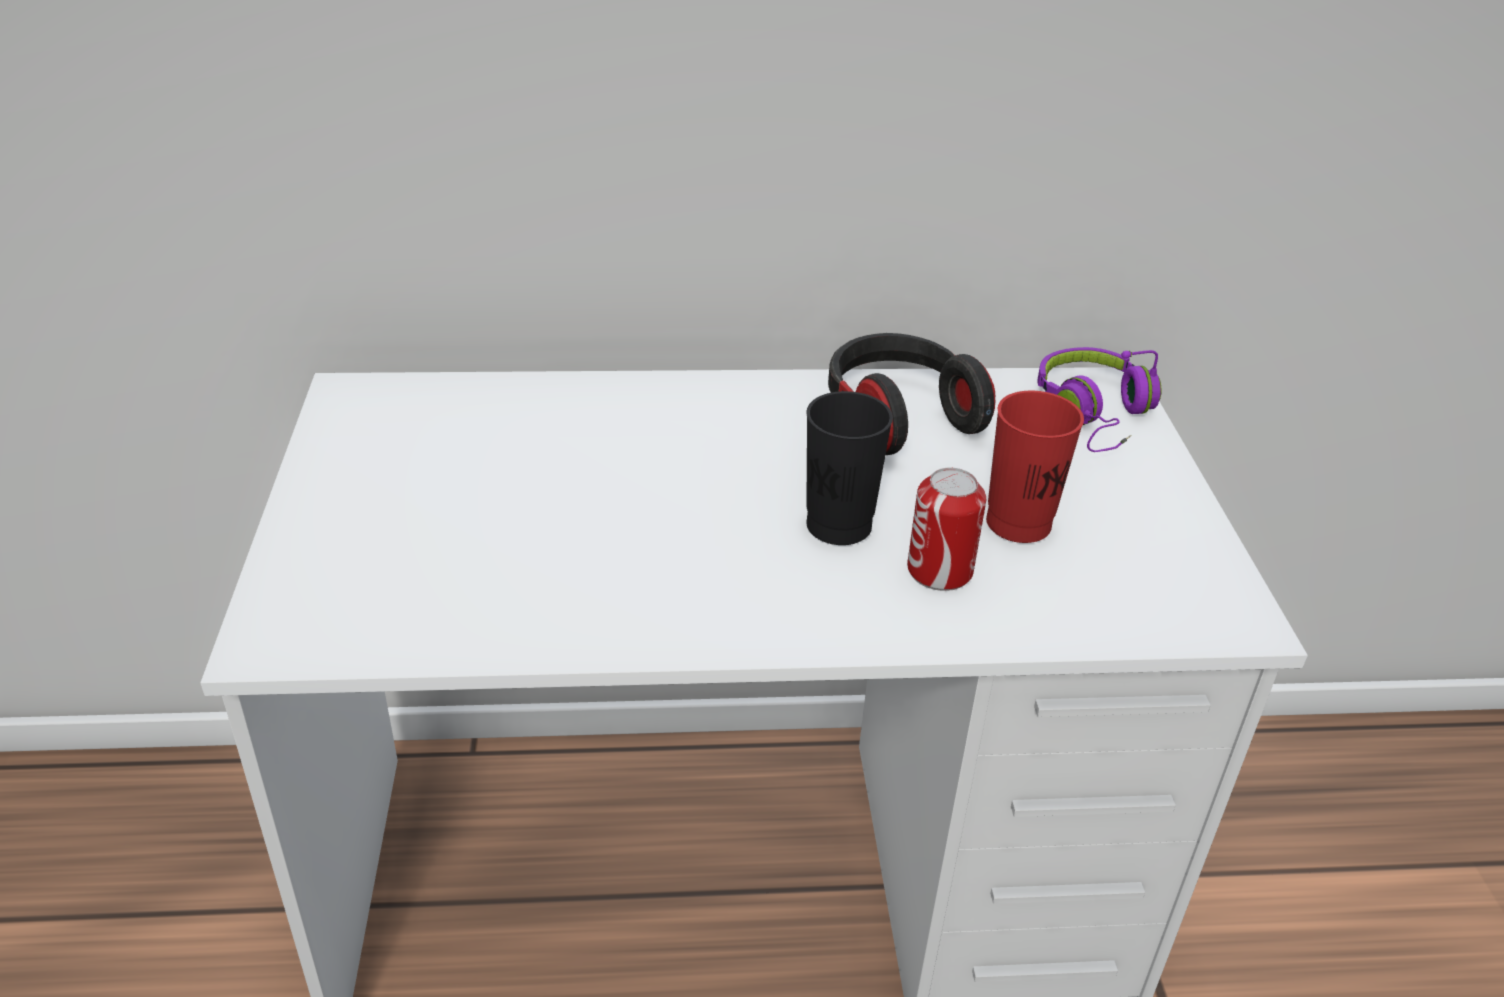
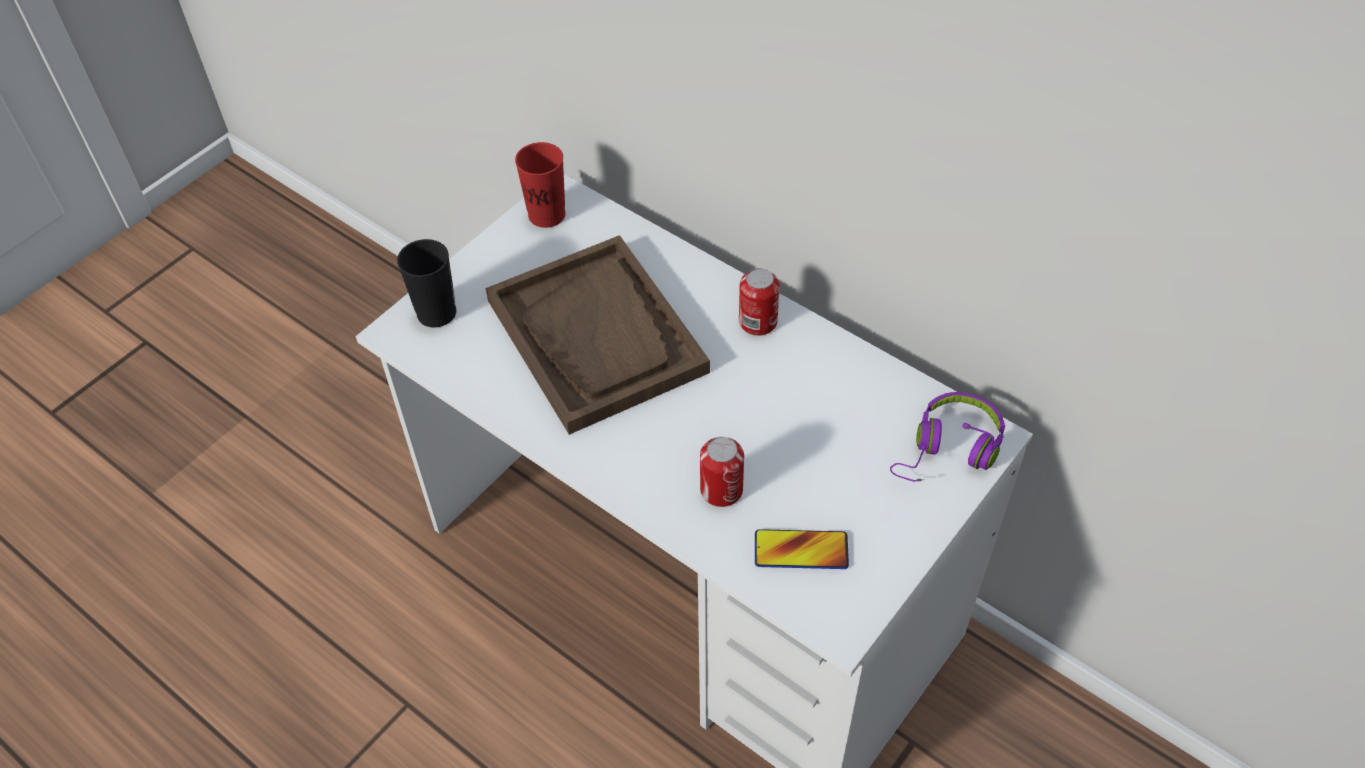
camera: 45 degrees right, 15 degrees up
(585, 503) = (597, 336): none -> brown tray
(759, 402) = (758, 322): none -> can
(839, 525) = (704, 429): black cup -> black cup (436, 313)
(899, 417) = (825, 379): headphones -> none
(1018, 523) = (800, 490): red cup -> red cup (547, 215)
(1099, 576) = (801, 550): none -> phone

